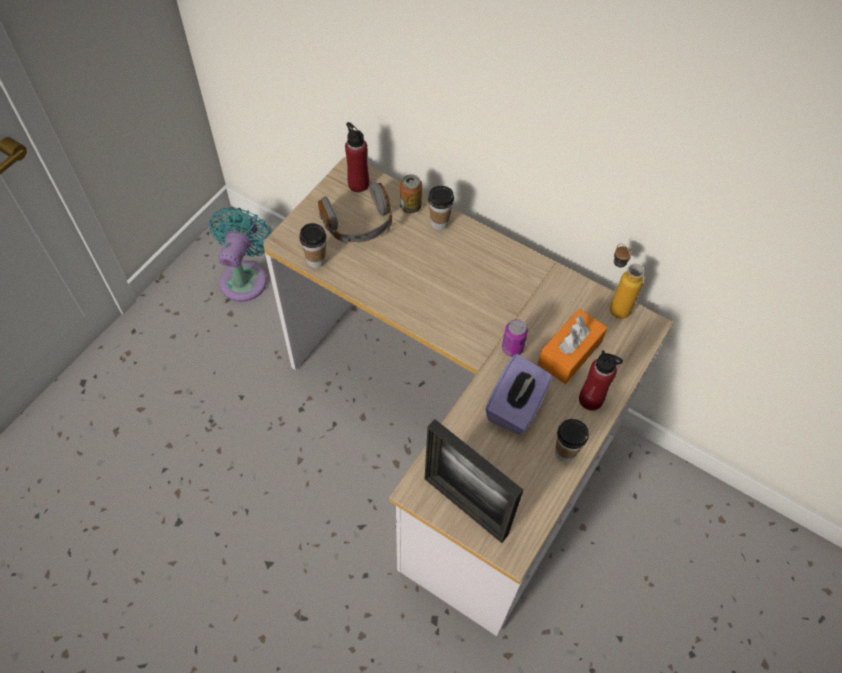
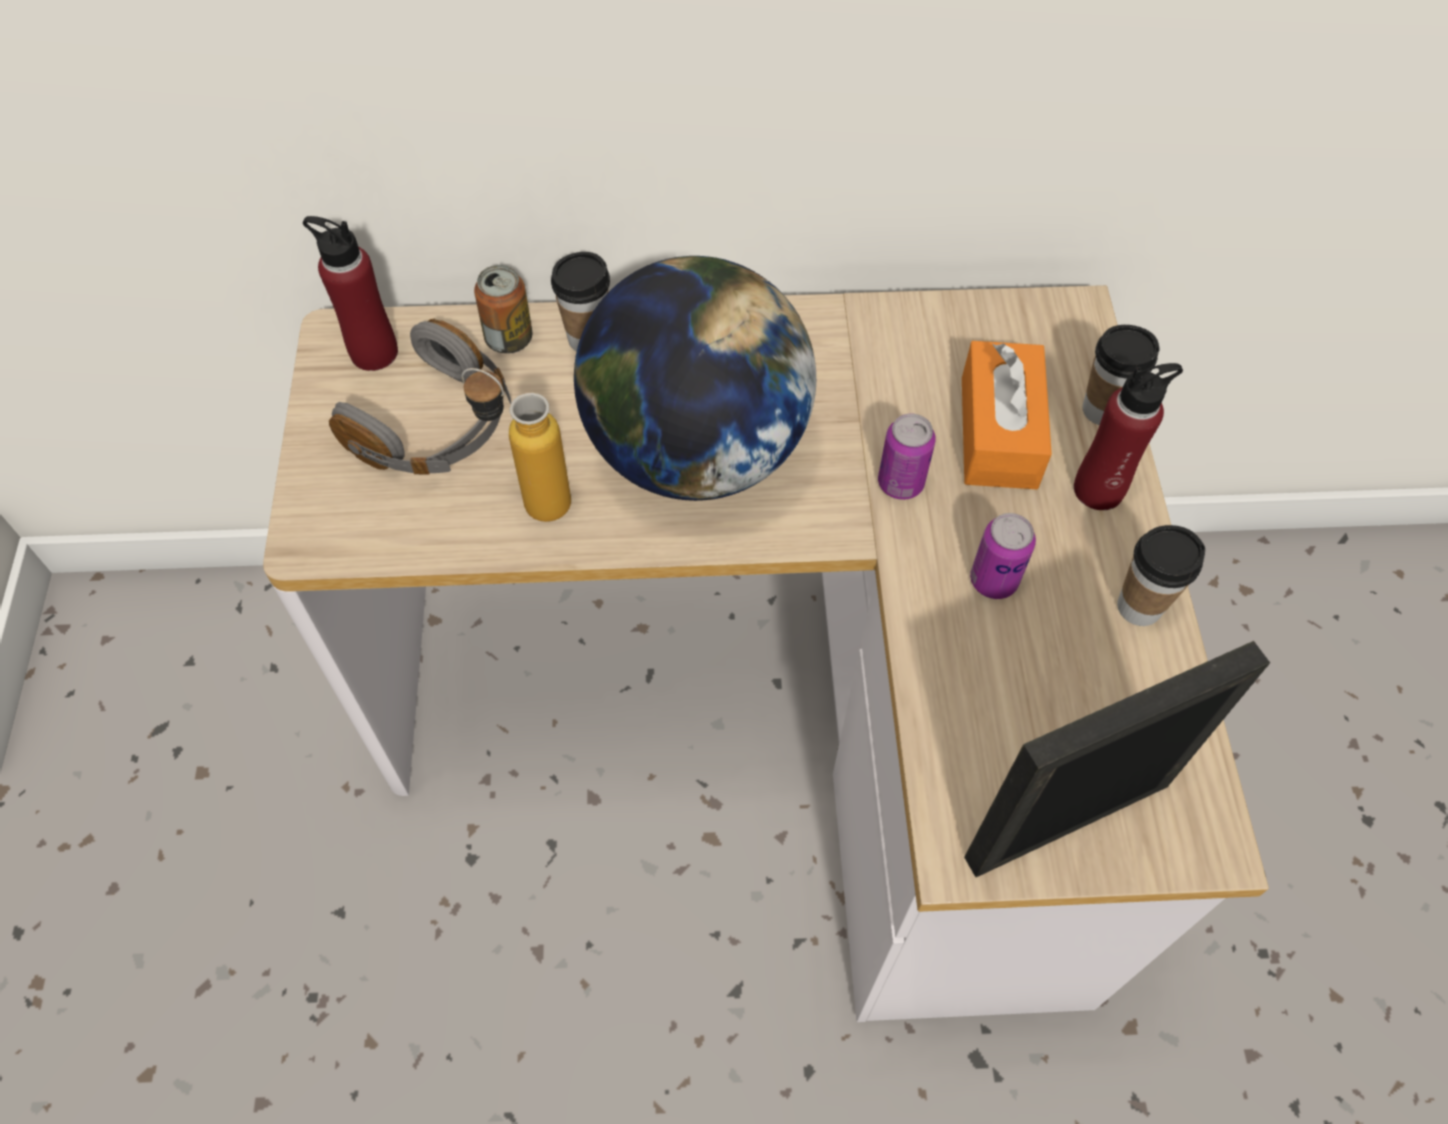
camera: 35 degrees left, 0 degrees up
(245, 277) = (182, 688): turquoise fan -> none
(316, 260) = (406, 541): cup -> cup (1102, 410)
(444, 289) = (695, 451): none -> globe
(465, 506) = (1067, 821): picture frame -> picture frame turned 150 degrees clockwise
(516, 406) = (993, 580): purple tissue box -> can
(613, 304) = (995, 310): bottle -> bottle (529, 498)

